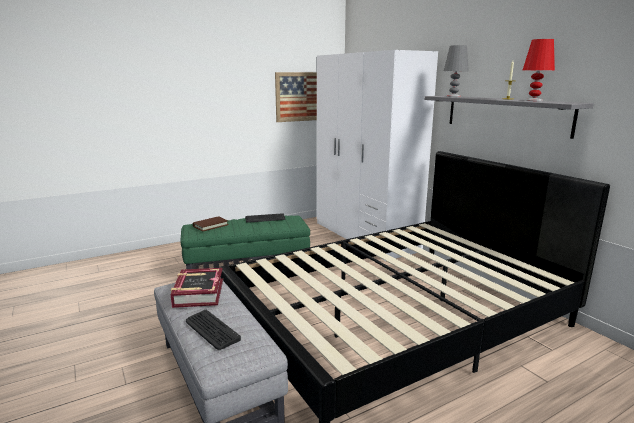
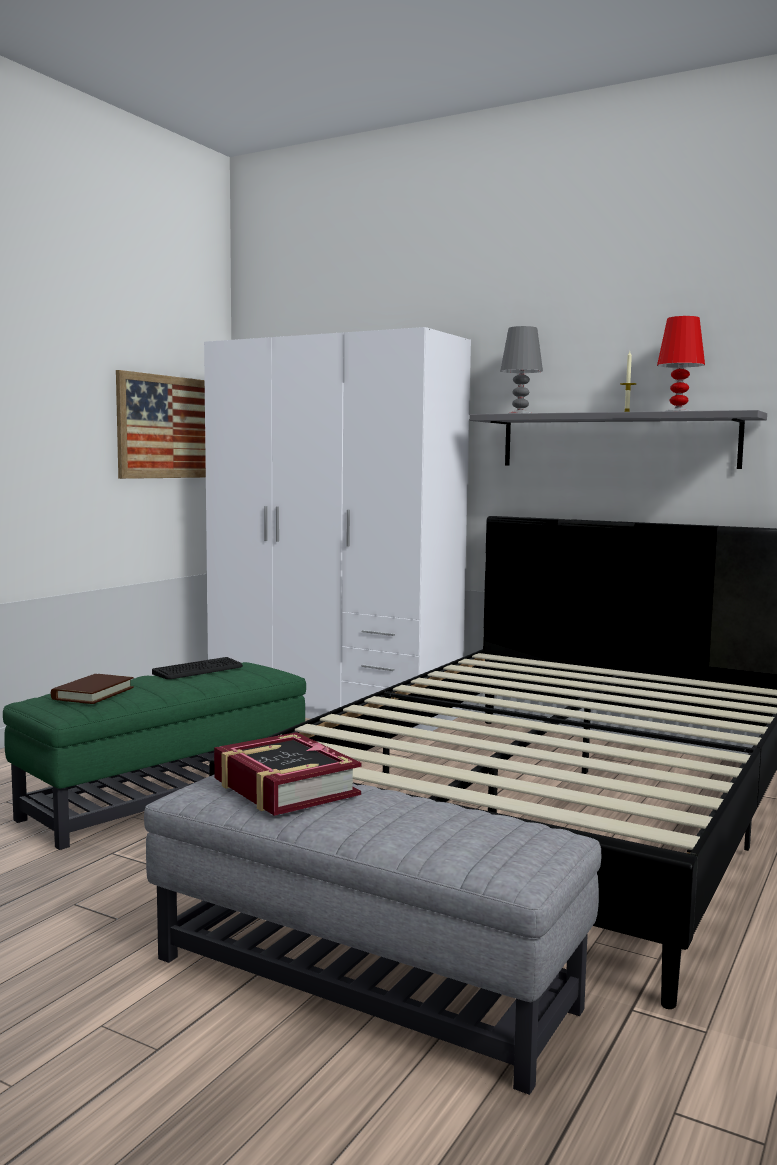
camera: 30 degrees left, 10 degrees down
(211, 330) = (421, 827): keyboard -> none

